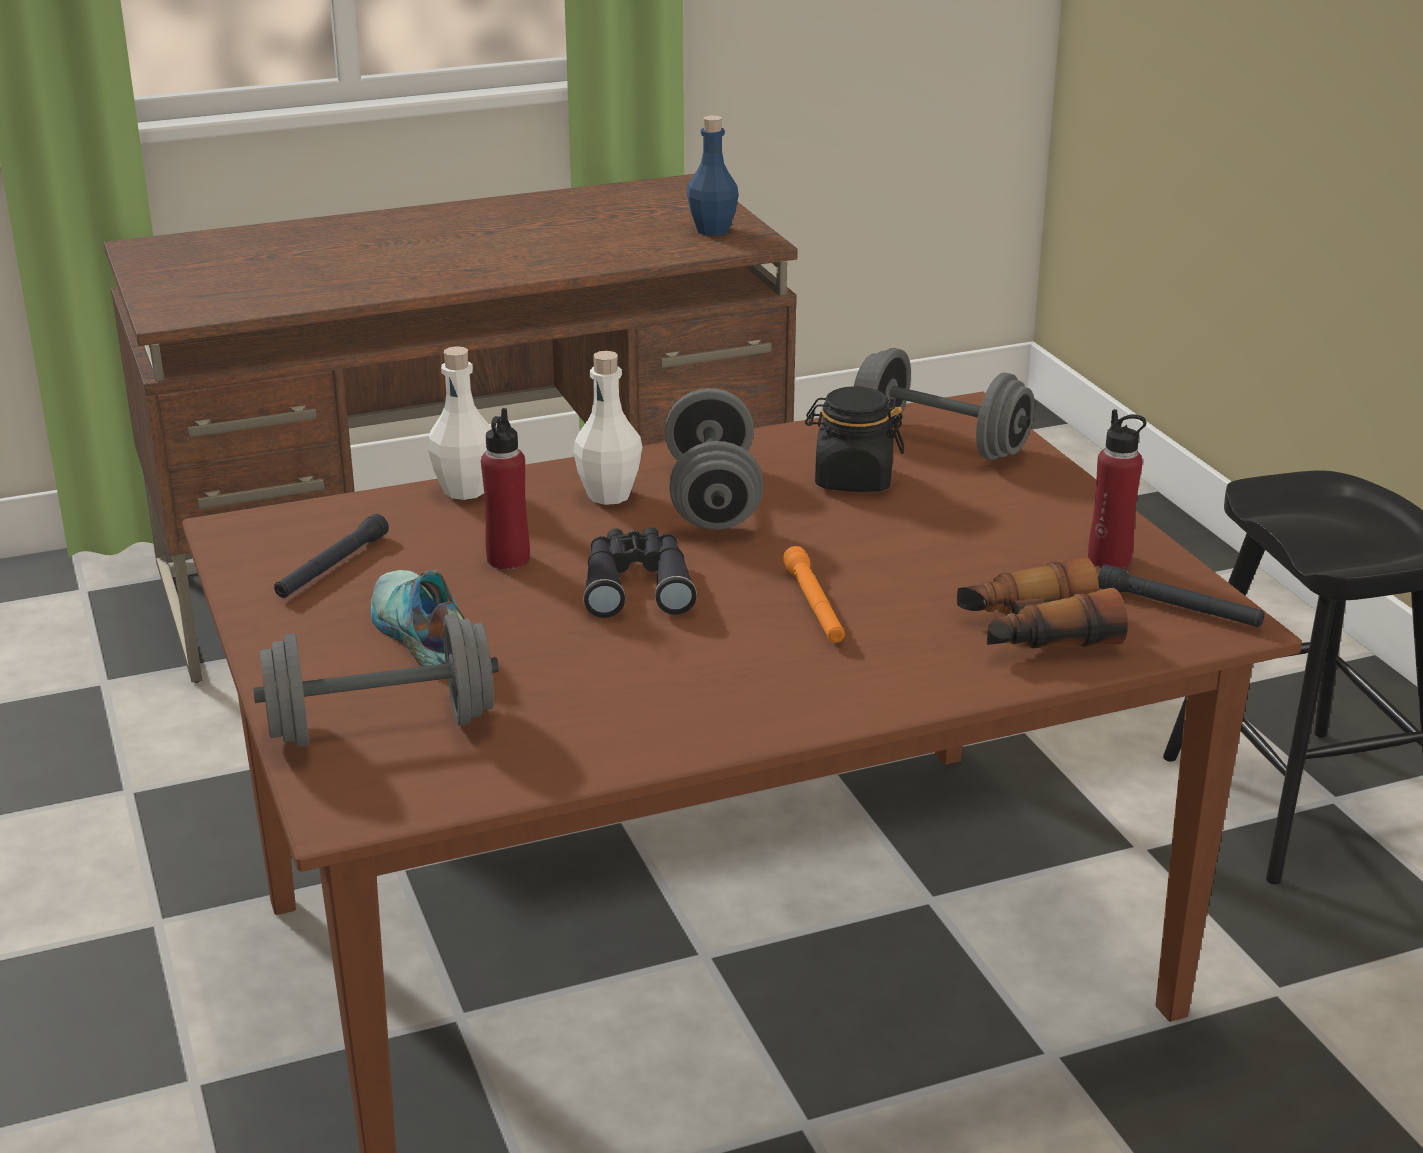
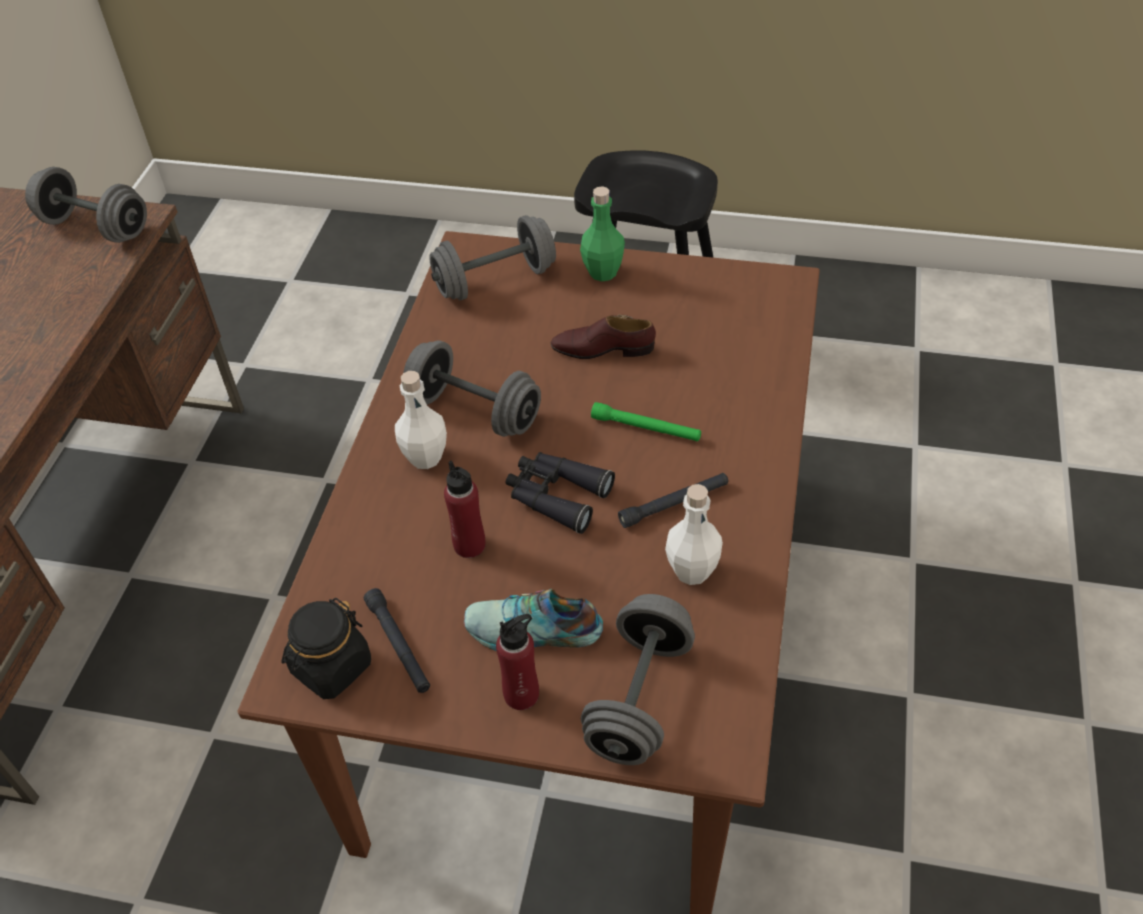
camera: 55 degrees left, 20 degrees up
(465, 490) = (349, 528): white bottle -> white bottle (692, 571)
(712, 230) = (95, 227): blue bottle -> grey dumbbell
(814, 606) = (646, 428): orange flashlight -> green flashlight
(853, 479) = (508, 339): black jar -> black jar (331, 667)
(915, 538) = (603, 349): none -> brown shoe
(1035, 632) = (742, 355): binoculars -> none
(1052, 497) = (603, 272): none -> green bottle
(1109, 559) = (688, 288): red bottle -> red bottle (521, 694)
(1179, 608) = (759, 291): black flashlight -> black flashlight (674, 504)

